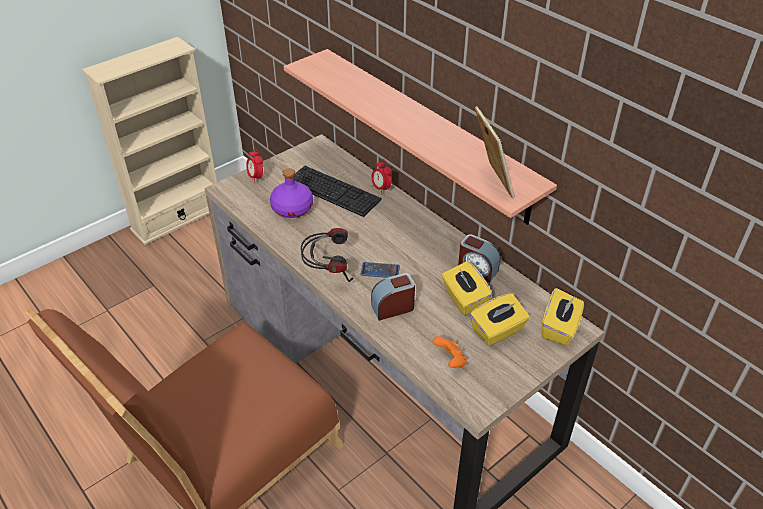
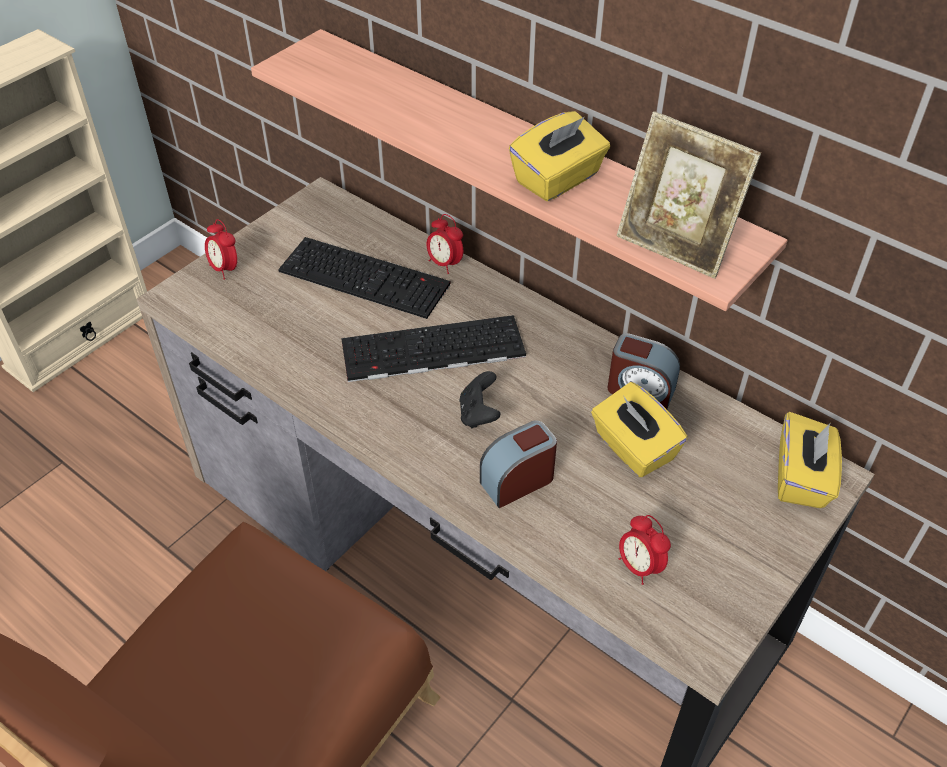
camera: 10 degrees left, 5 degrees up
(293, 208) = (302, 318): purple bottle -> none
(328, 272) = (390, 429): headphones -> none
(361, 234) = (431, 351): none -> keyboard
(380, 270) = (479, 414): phone -> black game controller
(450, 361) = (639, 566): orange game controller -> alarm clock
(491, 181) = (675, 246): picture frame -> picture frame turned 150 degrees clockwise
(497, 331) = (703, 498): yellow tissue box -> yellow tissue box (558, 179)

